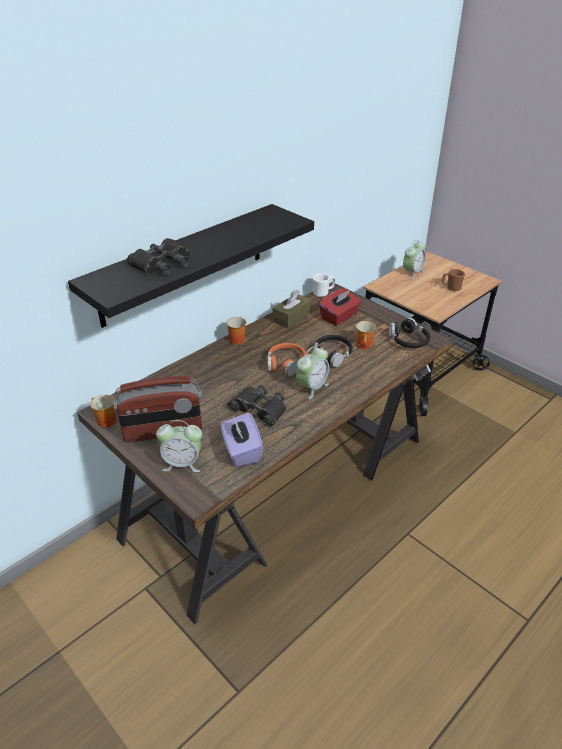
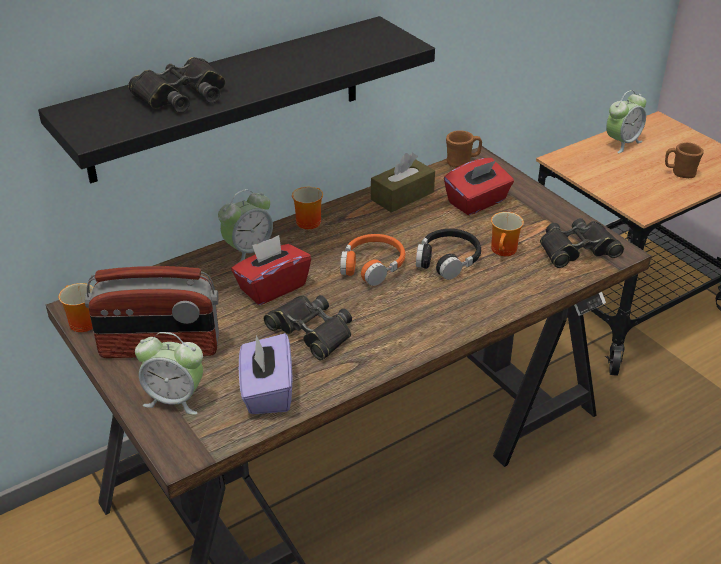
camera: 10 degrees right, 0 degrees up
(225, 384) = (272, 287): none -> red tissue box
(312, 387) = (402, 307): alarm clock -> alarm clock (248, 251)
(323, 293) = (462, 162): white mug -> brown mug
(408, 340) = (577, 250): black headphones -> black binoculars

